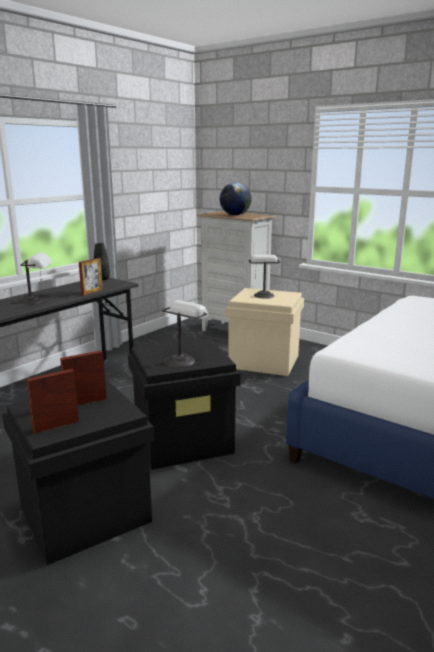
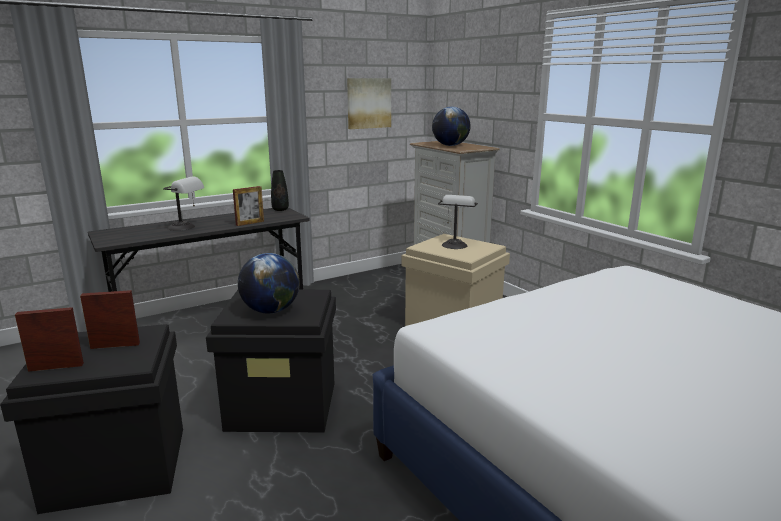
camera: 20 degrees right, 0 degrees up
(155, 181) = (368, 103): none -> picture
(183, 359) = (270, 311): table lamp -> globe

